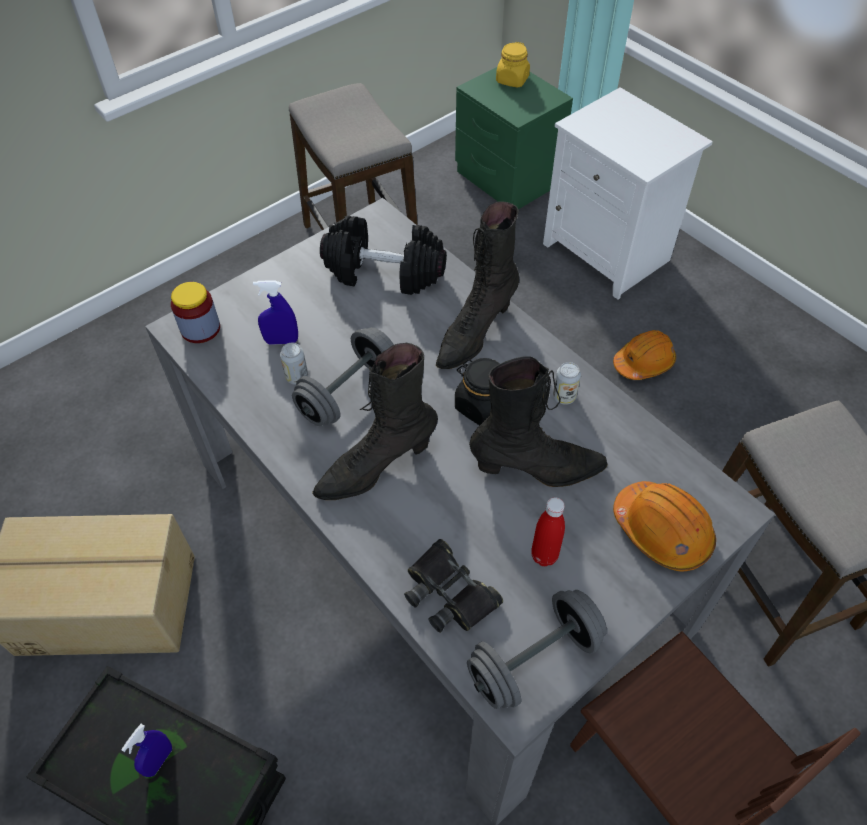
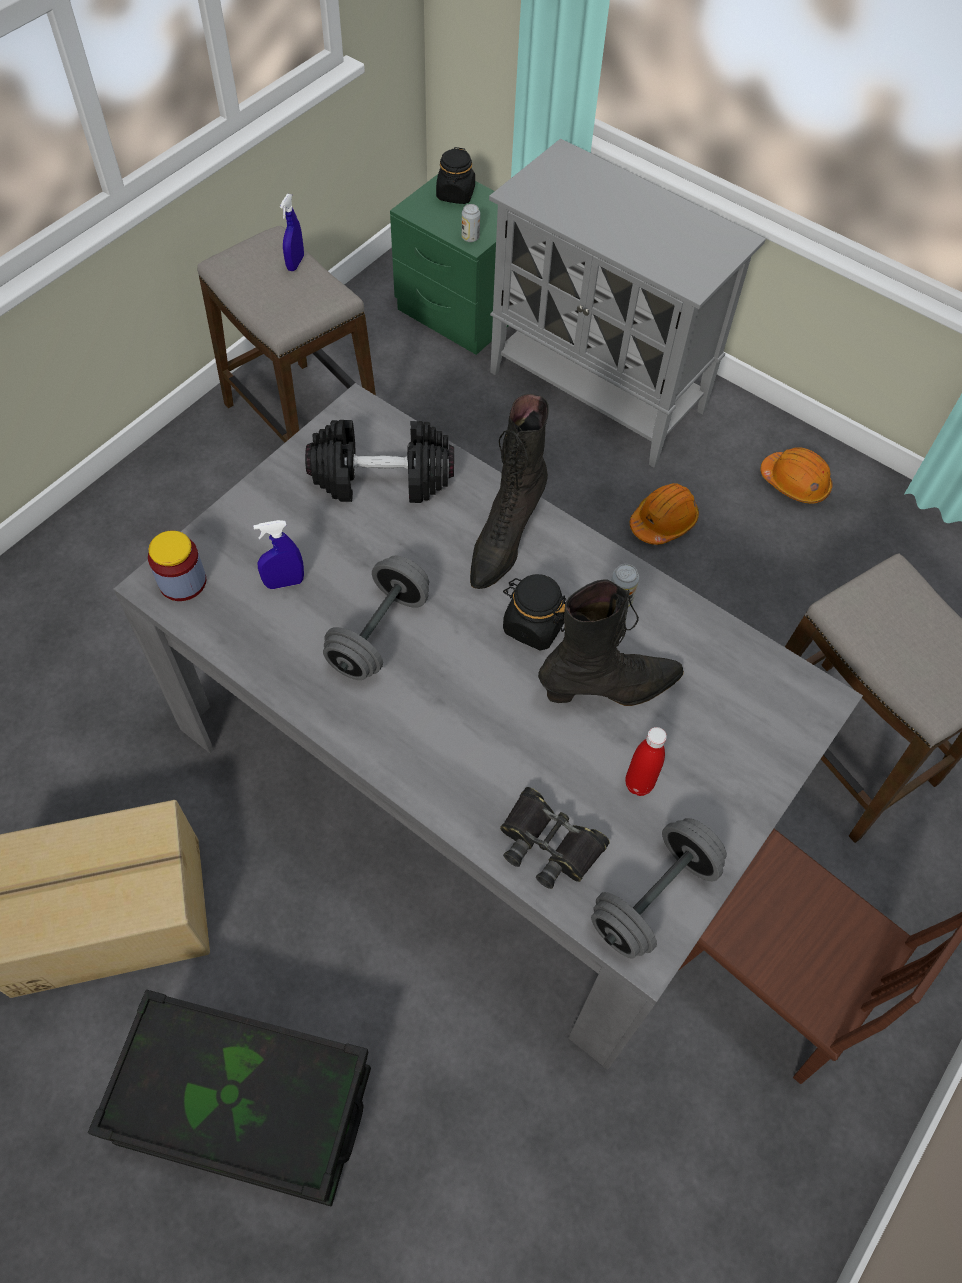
camera: 15 degrees left, 5 degrees up
(159, 760) = (236, 1081): blue spray bottle -> blue spray bottle (295, 263)
(297, 377) = (315, 624): can -> can (470, 237)
(375, 467) = (433, 716): black boot -> none
(512, 80) = (455, 194): yellow jar -> black jar
(609, 253) = (599, 392): white nightstand -> grey cabinet
(662, 531) = (754, 735): orange hard hat -> orange hard hat (794, 483)

